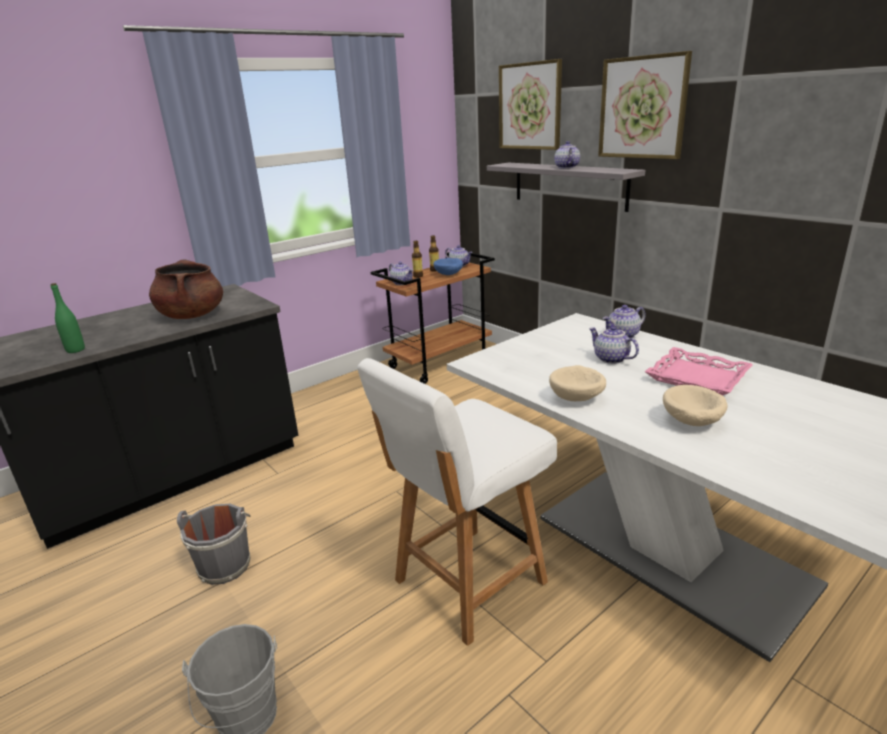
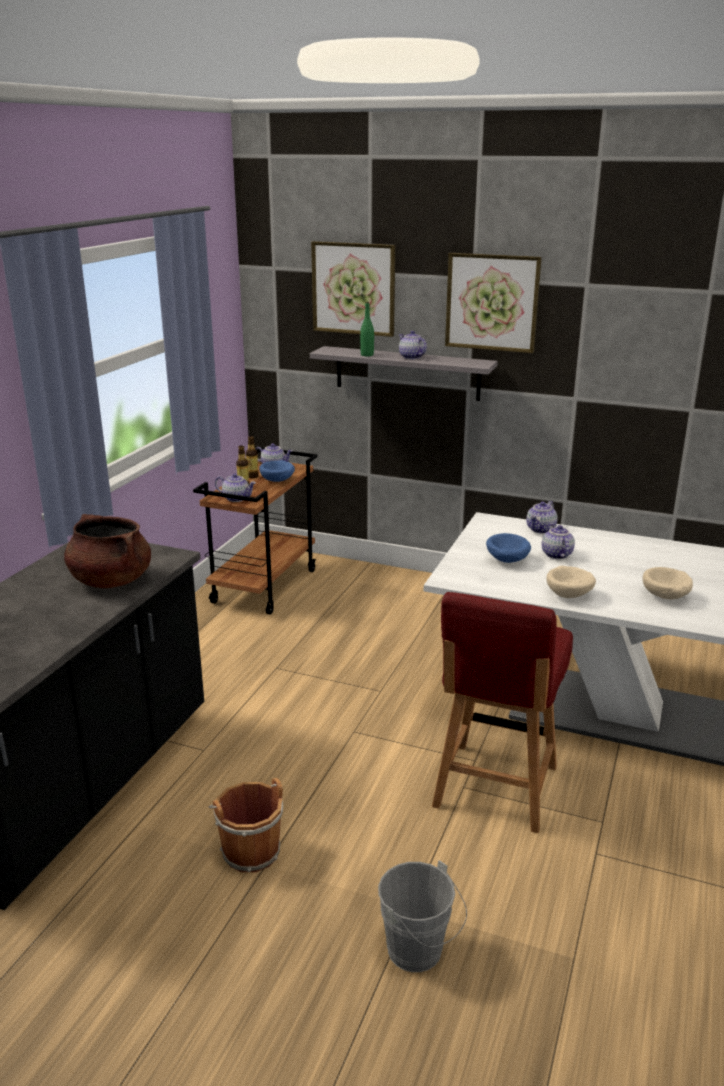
camera: 30 degrees left, 0 degrees up
(75, 350) = (40, 647): green bottle -> green bottle (367, 355)
(225, 564) = (249, 850): grey bucket -> brown bucket
(467, 583) = (494, 788): white chair -> red chair
(551, 356) = (506, 561): none -> blue bowl
(610, 359) = (555, 554): teapot -> teapot turned 60 degrees clockwise
(697, 377) = (634, 559): pink tray -> none

